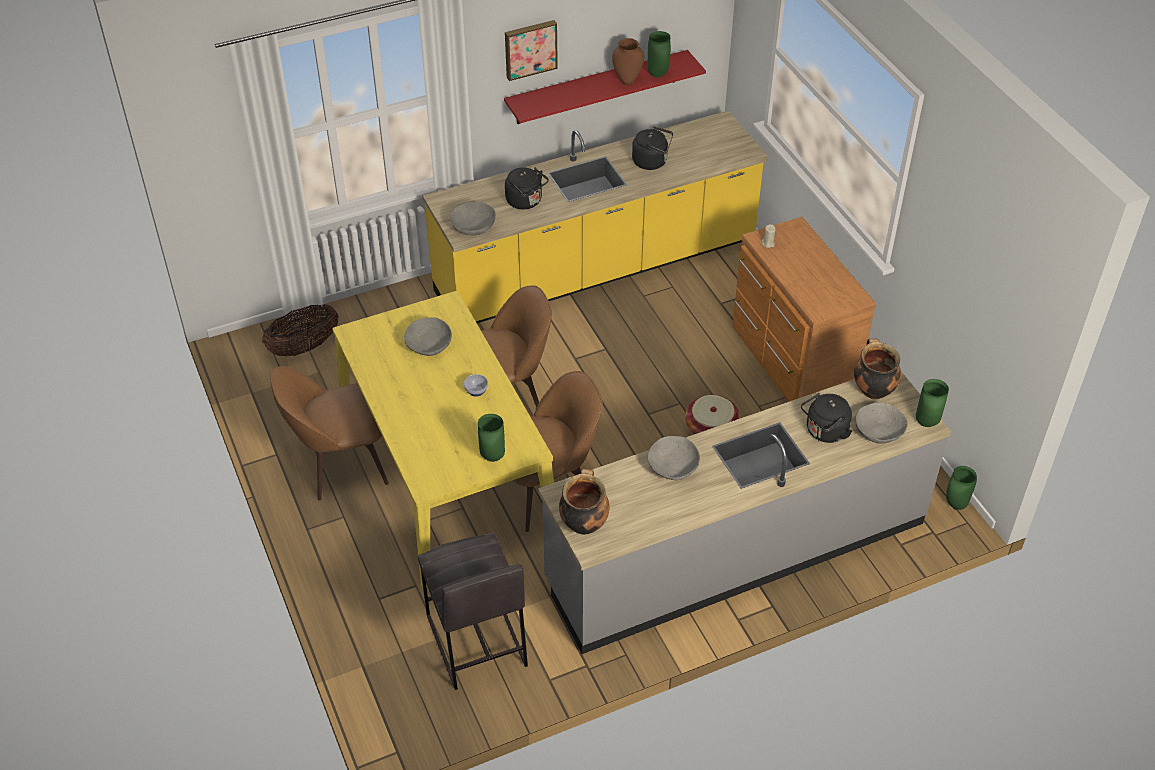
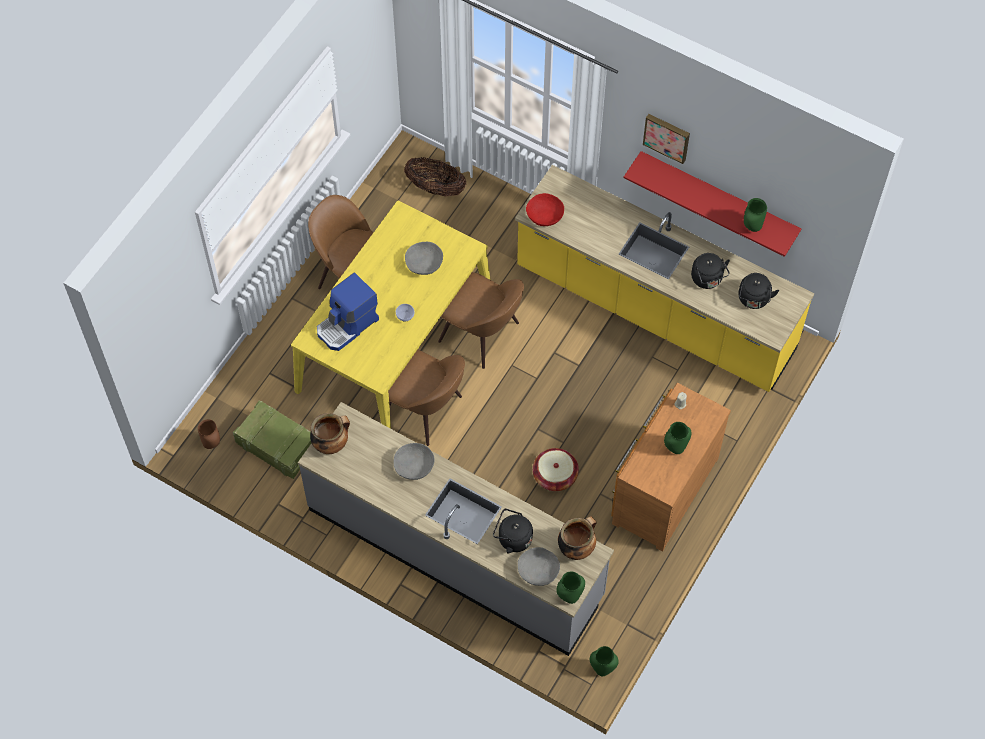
camera: 55 degrees right, 15 degrees up
(441, 443) = (347, 326): none -> coffee machine
(473, 227) = (545, 215): grey bowl -> red bowl
(475, 641) = (276, 446): grey stool -> crate
(493, 457) = (357, 361): green vase -> green vase (675, 449)
(526, 202) = (597, 229): black kettle -> black kettle (753, 300)
(627, 82) = (725, 214): brown vase -> brown vase (211, 444)

